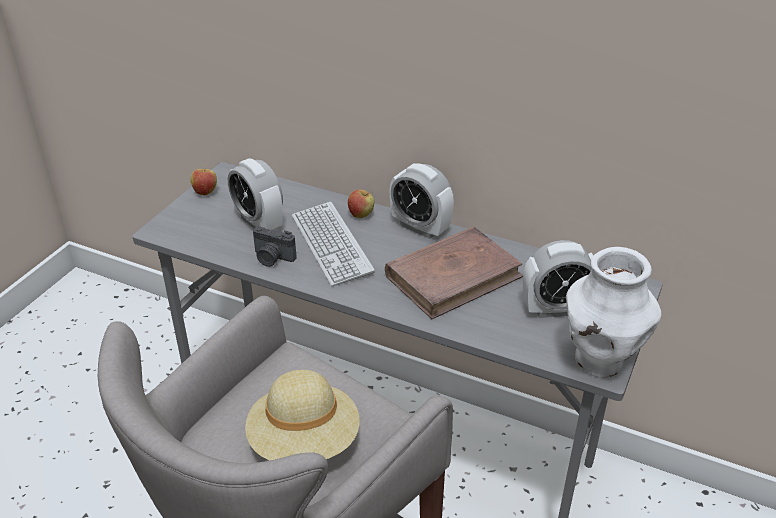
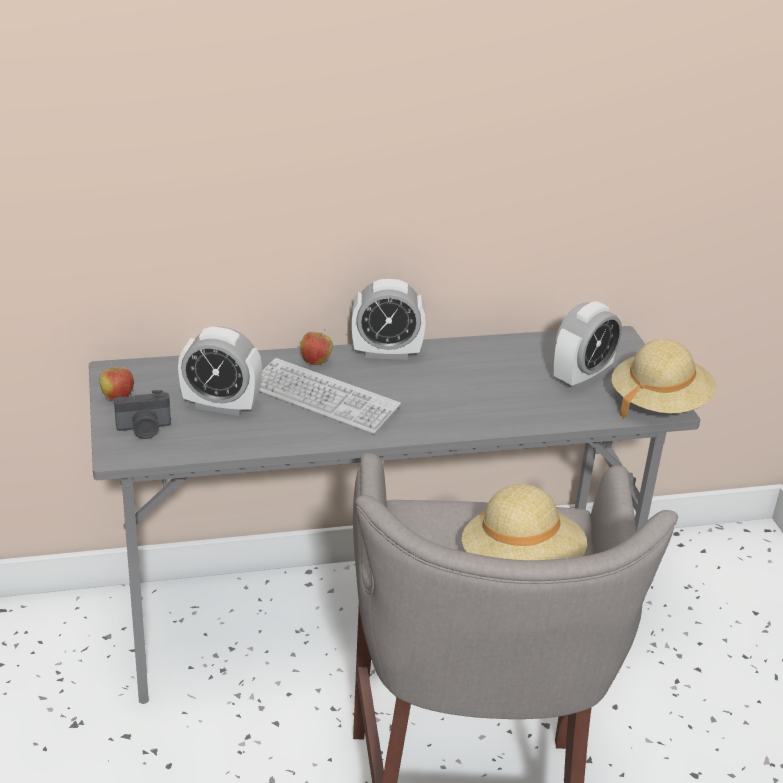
camera: 40 degrees left, 5 degrees down
(272, 258) = (282, 432): camera -> camera (144, 429)
(453, 276) = (469, 383): brown book -> none
(599, 361) = (658, 403): white vase -> beige hat

